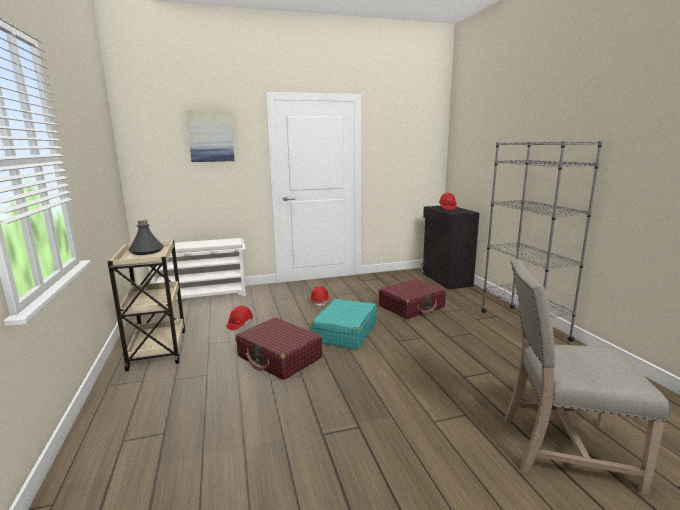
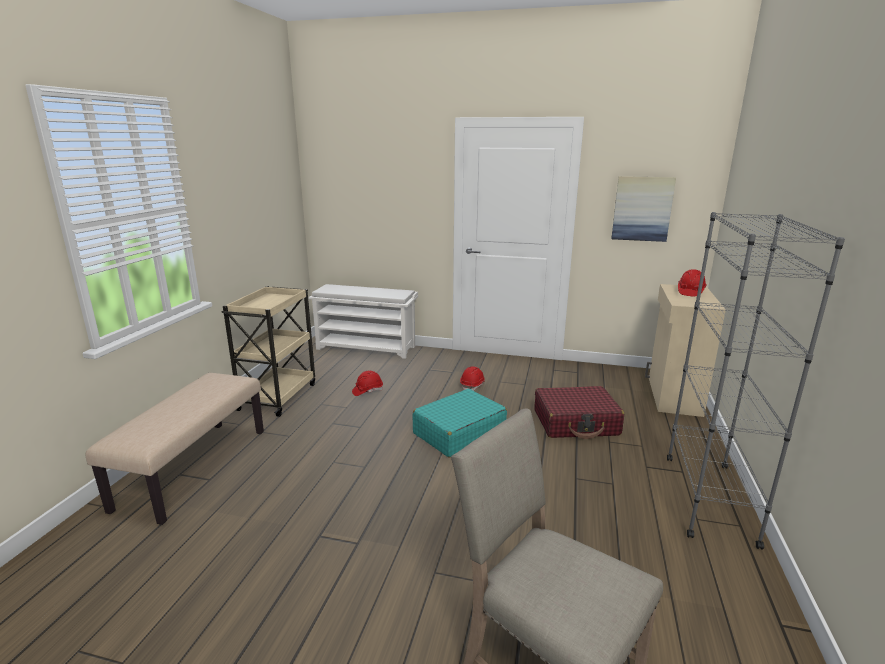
camera: 30 degrees right, 5 degrees up
(133, 430) = (193, 468): none -> beige bench
(146, 251) = (276, 298): grey bottle -> none
(211, 136) = (390, 171): picture -> picture (642, 208)
(279, 357) = (365, 440): red suitcase -> none
(446, 279) = (672, 396): black cabinet -> beige cabinet

